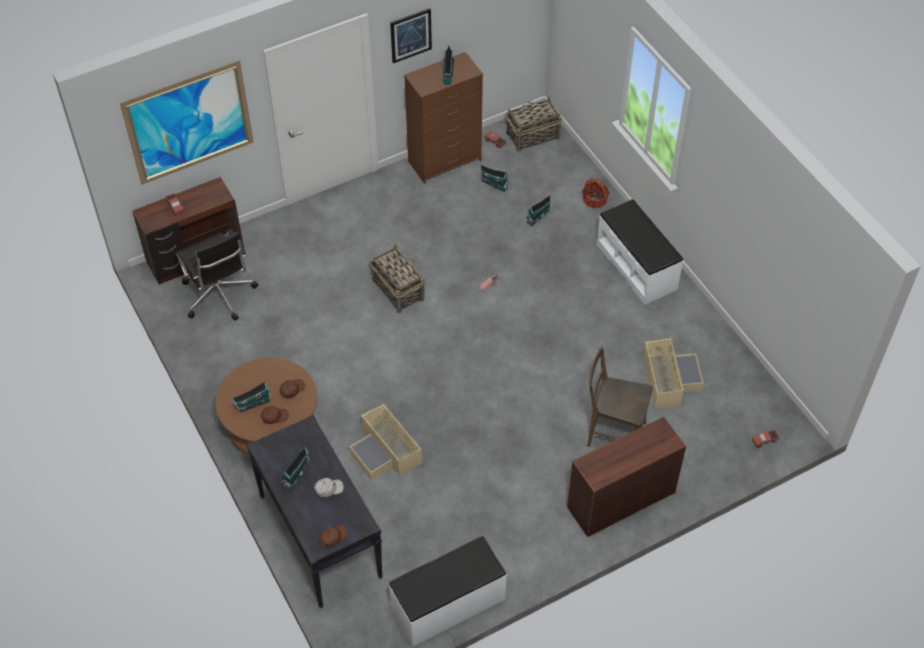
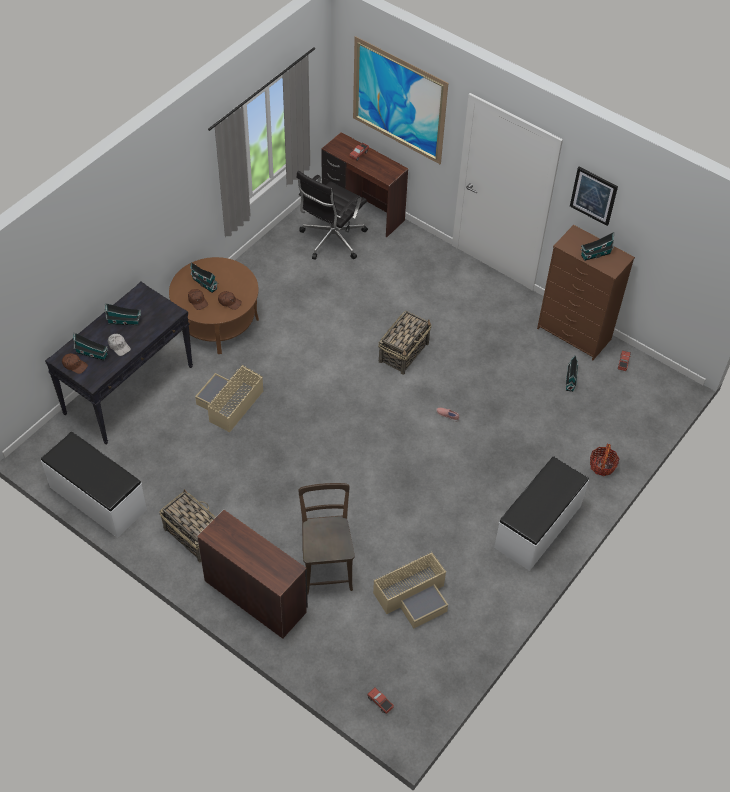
camera: 65 degrees right, 0 degrees up
(532, 136) = (651, 389): basket -> basket (193, 535)
(538, 216) = (553, 427): toy house -> toy house (93, 354)

